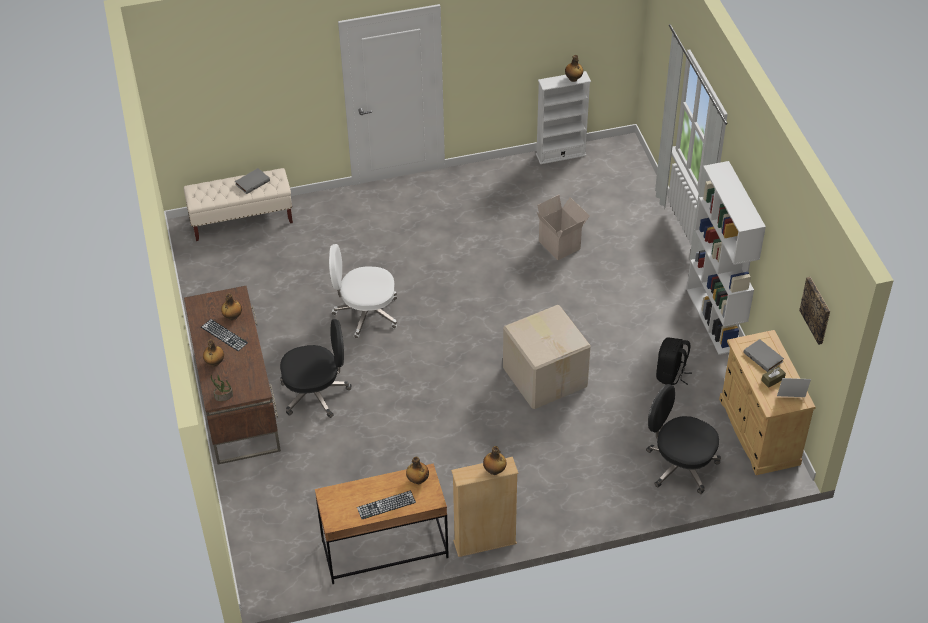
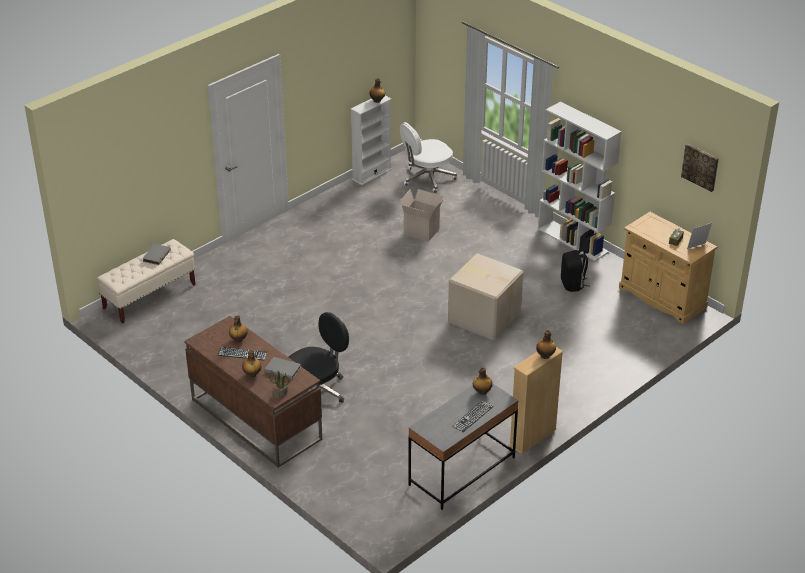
camera: 30 degrees left, 10 degrees down
(365, 313) = (309, 324): white office chair -> white office chair (427, 178)
(384, 549) = (461, 471): brown desk -> grey desk
(679, 465) = (627, 337): black office chair -> none
(764, 357) = (658, 229): grey book -> grey book (283, 369)

